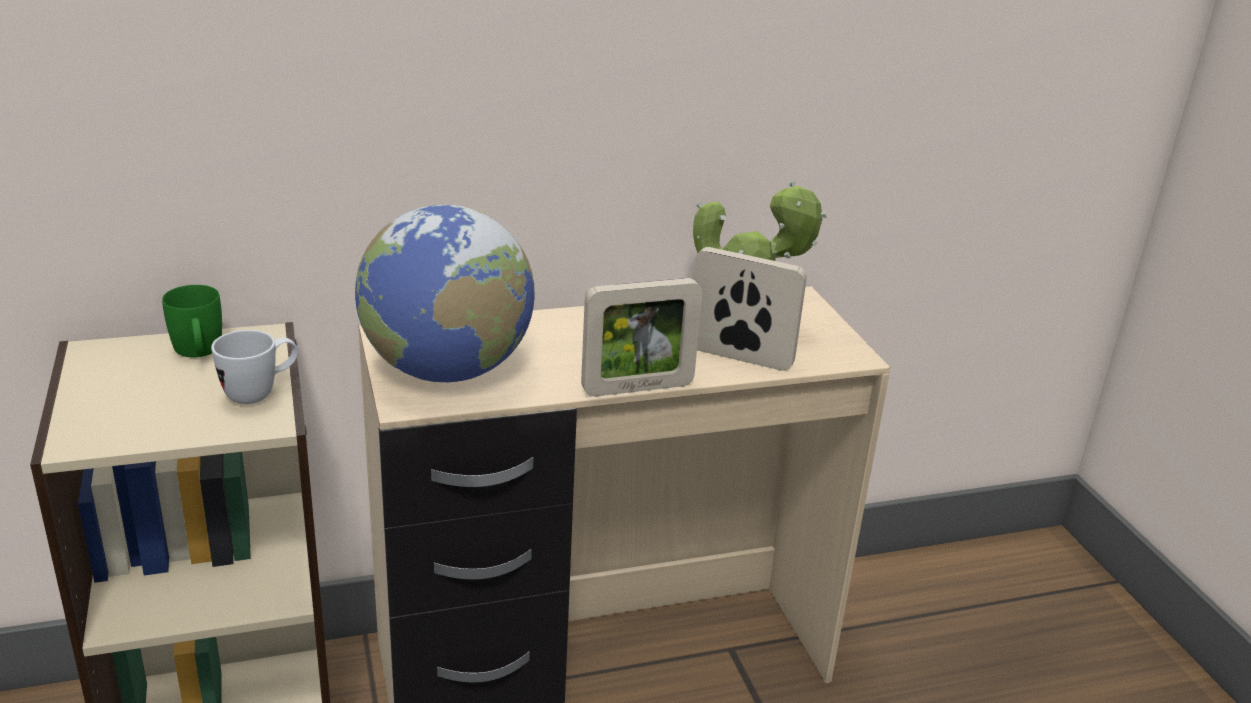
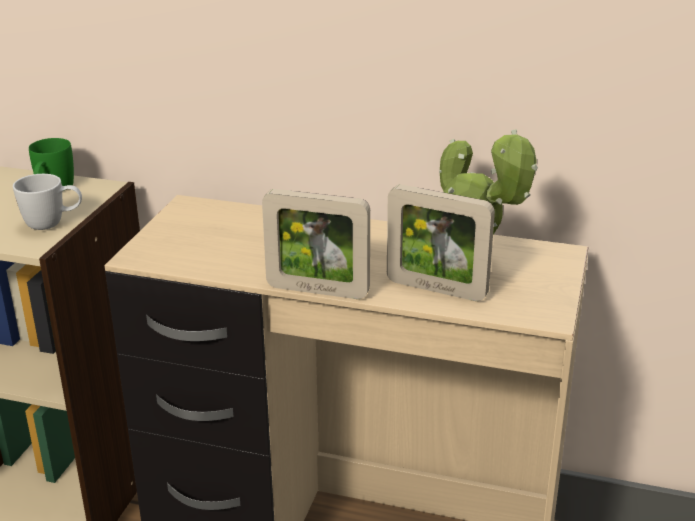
camera: 35 degrees right, 0 degrees up
(447, 371) = (194, 241): globe -> none
(739, 357) = (436, 289): picture frame -> picture frame turned 150 degrees clockwise

